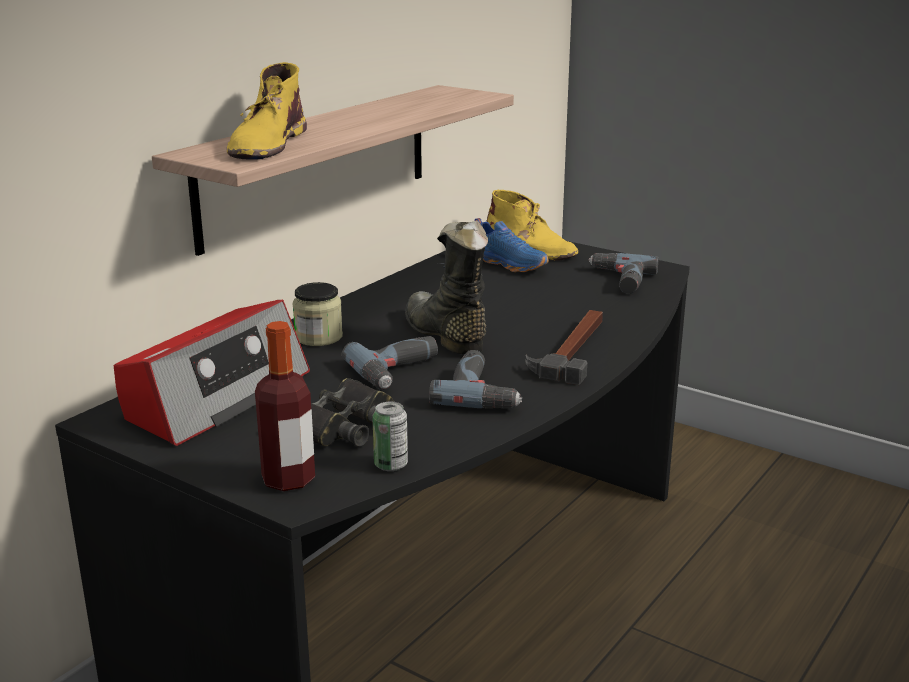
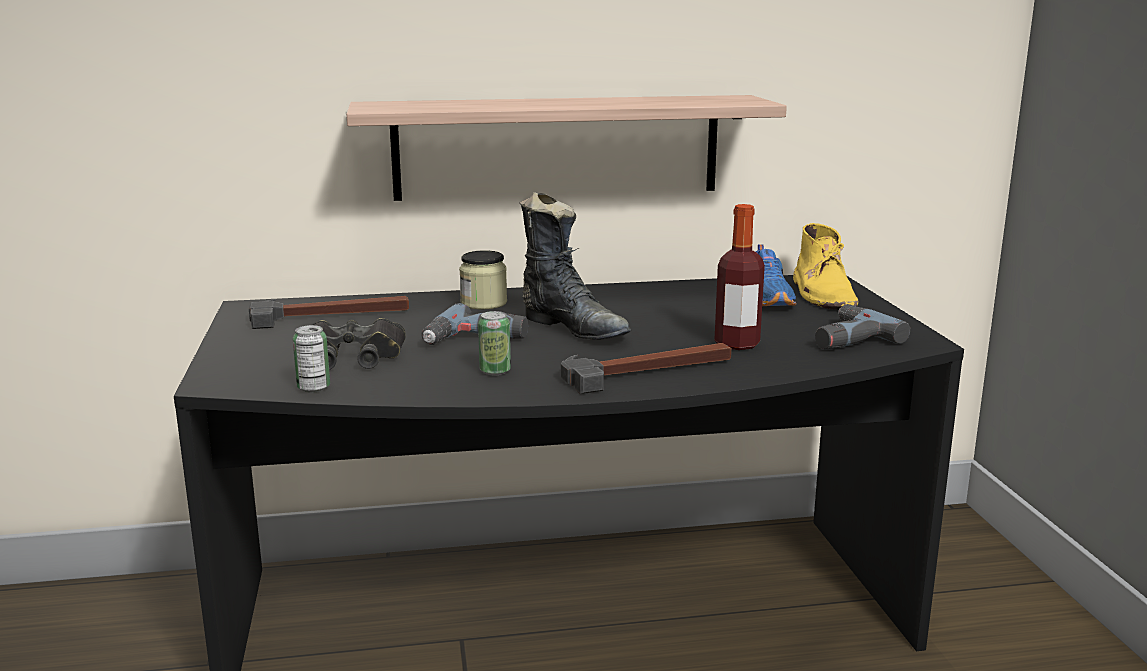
camera: 45 degrees right, 5 degrees down
(215, 397) = (331, 315): radio -> hammer
(267, 144) = (438, 105): yellow boot -> none
(288, 479) = (241, 371): bottle -> bottle (737, 344)
(444, 335) = (574, 328): black boot -> black boot turned 120 degrees clockwise
(482, 391) = (495, 371): power drill -> can

